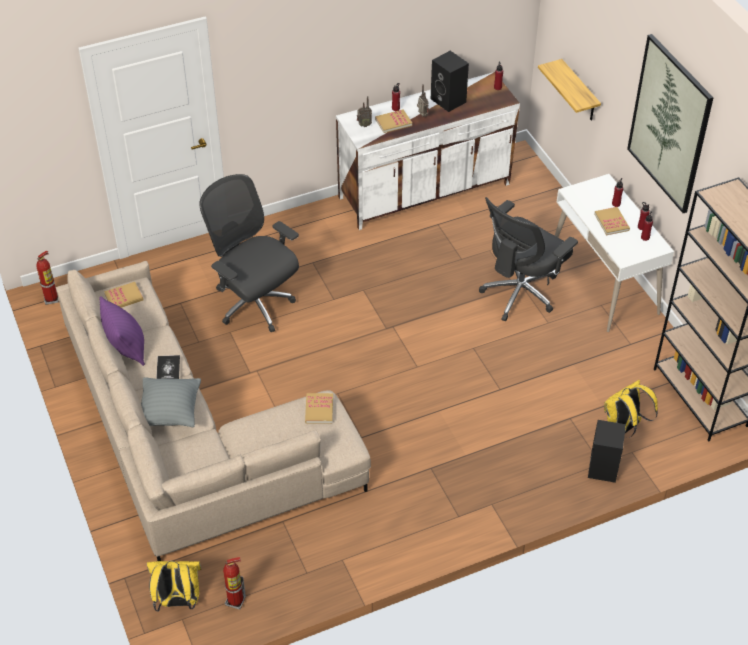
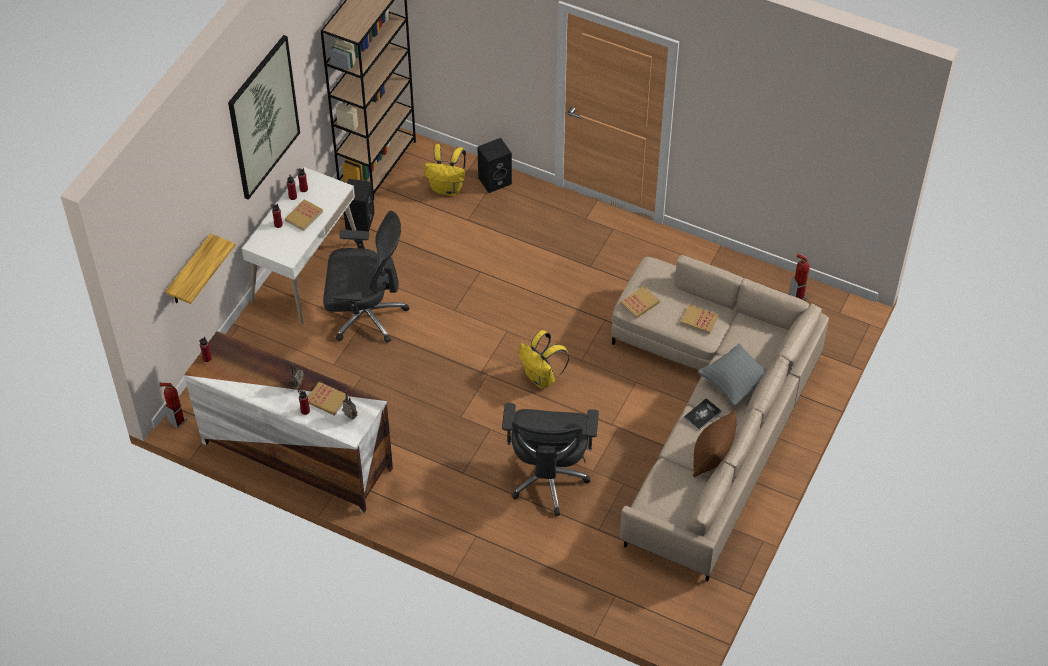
camera: 130 degrees left, 5 degrees up
(52, 299) = (688, 626): fire extinguisher -> fire extinguisher (177, 420)
(124, 297) = (668, 502): book -> book (699, 320)
(126, 348) = (711, 458): purple pillow -> brown pillow
(178, 601) = (831, 324): yellow backpack -> yellow backpack (542, 378)
(449, 100) = (258, 380): black speaker -> black speaker (359, 220)

